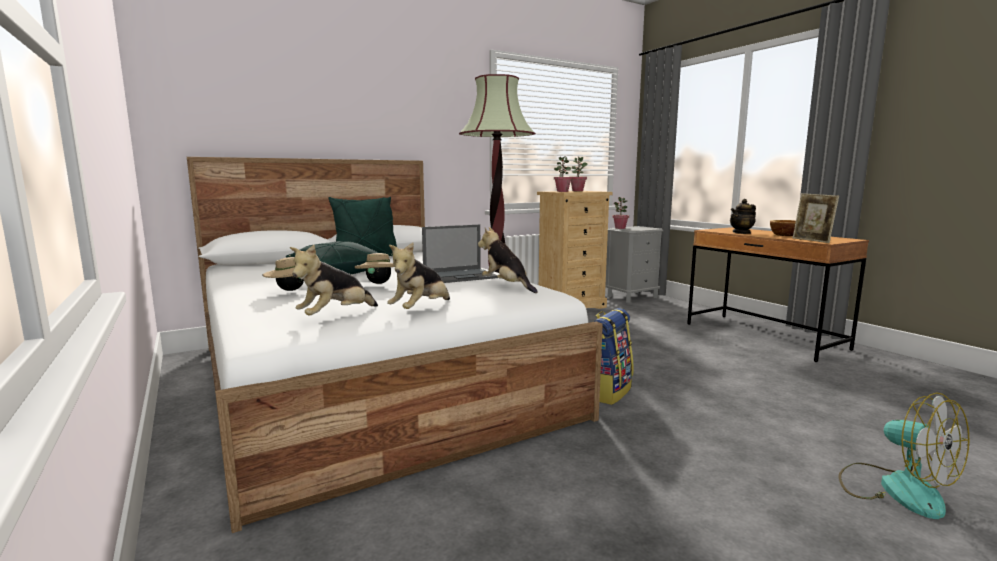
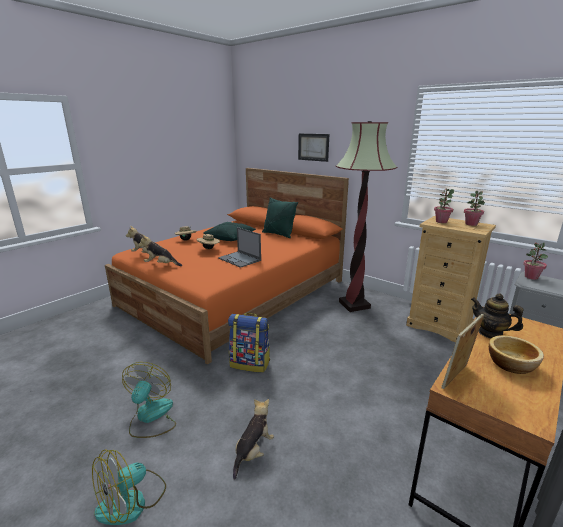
camera: 70 degrees right, 10 degrees up
(352, 116) = (313, 147): none -> picture
(371, 378) = (236, 293): white bed -> orange bed
(506, 286) = (219, 272): plush toy -> plush toy (253, 451)
(730, 472) = (151, 417): none -> fan

